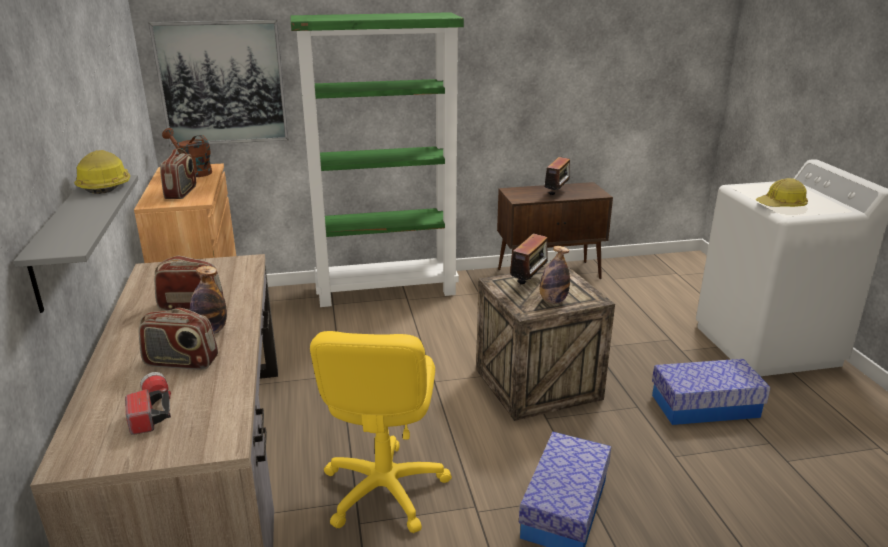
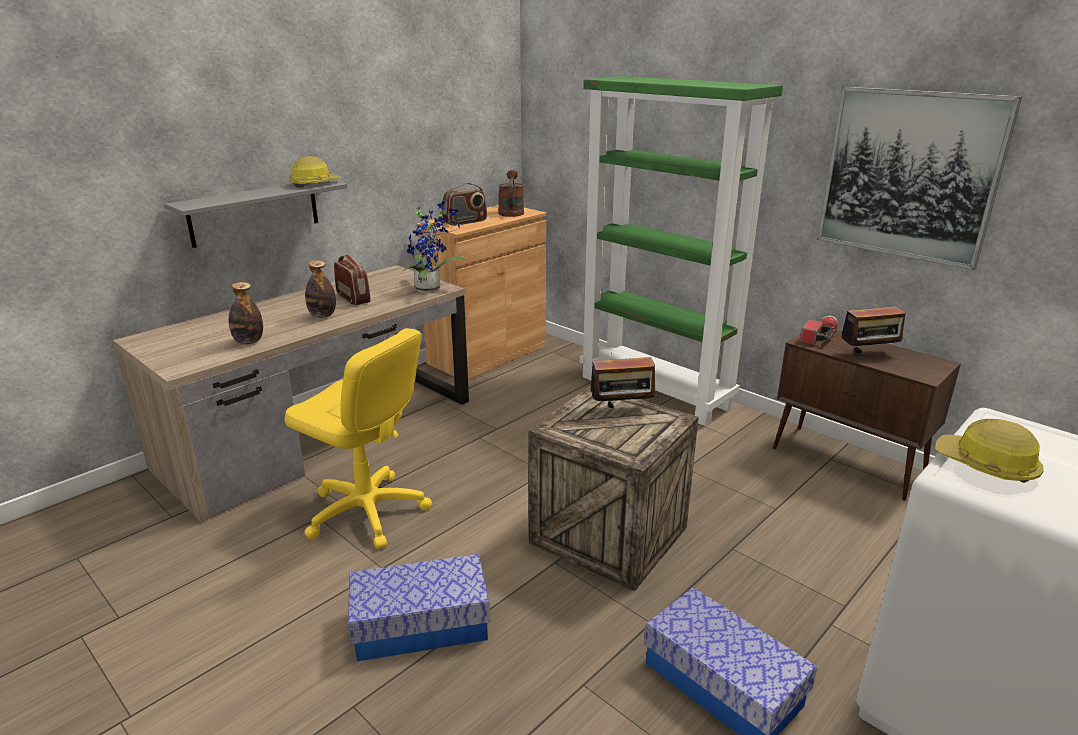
camera: 55 degrees right, 0 degrees up
(151, 412) = (204, 338): flashlight -> flashlight (818, 337)
(181, 362) = (272, 323): radio -> none
(222, 83) = (570, 138): picture -> picture (909, 175)
(239, 266) = (431, 289): none -> potted plant
(384, 489) = (366, 512): yellow office chair -> yellow office chair turned 120 degrees counterclockwise
(553, 301) = (596, 434): bottle -> bottle (249, 342)

